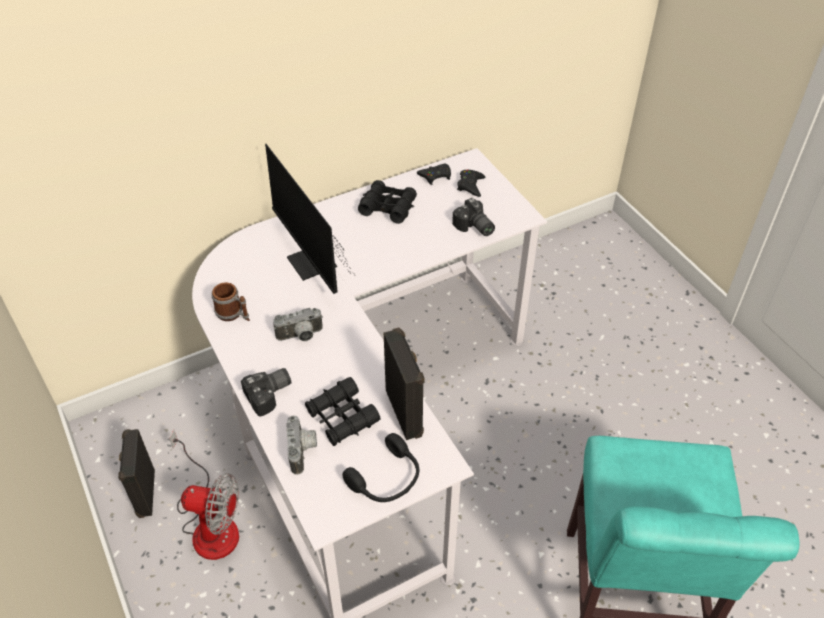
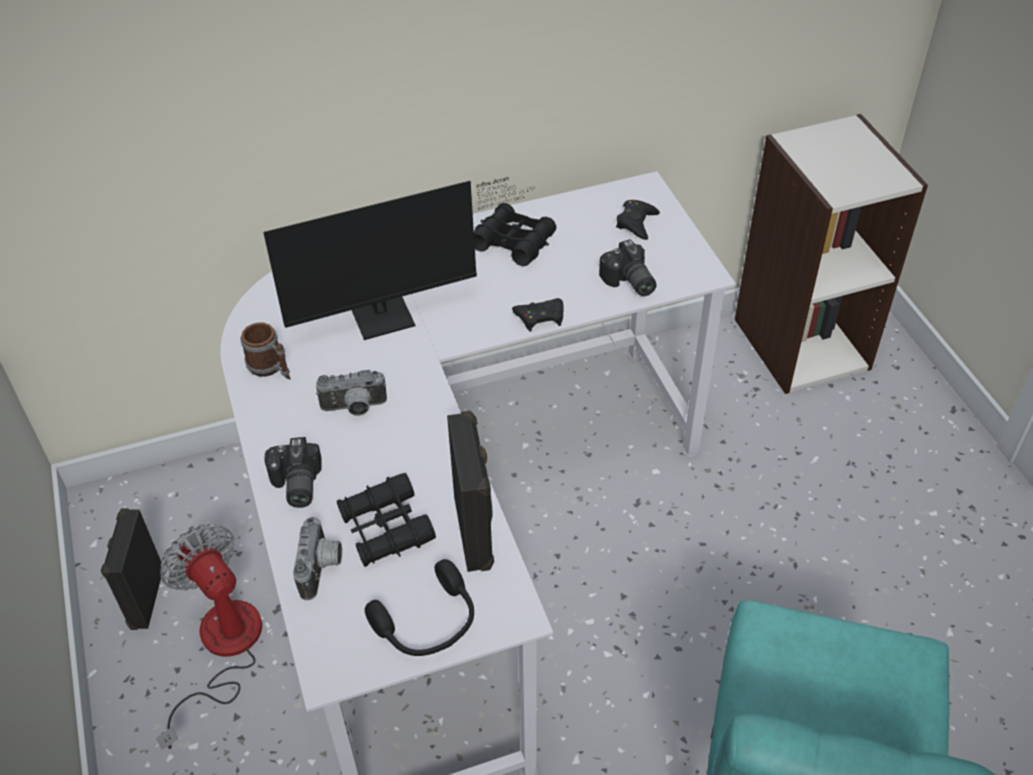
camera: 10 degrees right, 0 degrees up
(210, 523) = (222, 650): fan -> fan turned 150 degrees counterclockwise
(270, 395) = (295, 485): camera -> camera turned 105 degrees clockwise
(313, 267) = (392, 314): monitor -> monitor turned 90 degrees counterclockwise
(435, 176) = (589, 205): black game controller -> black game controller (540, 317)
(578, 258) = (800, 342): none -> bookcase

